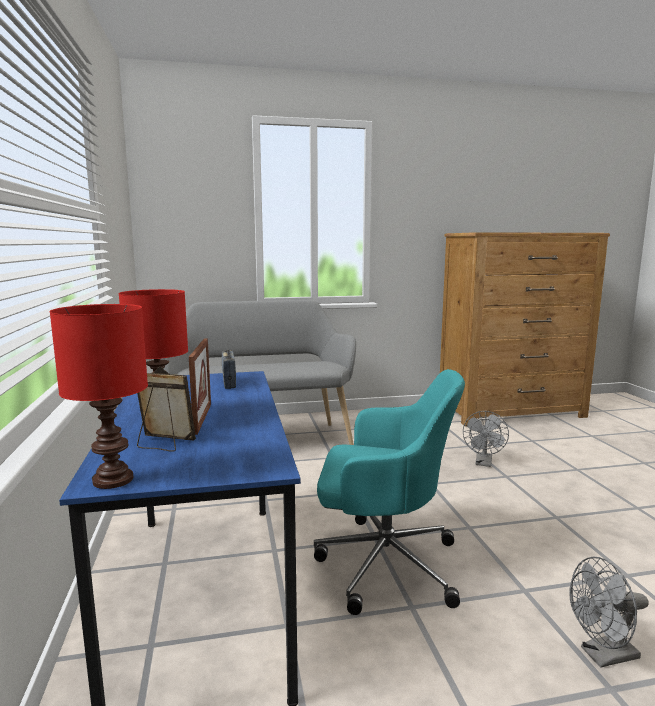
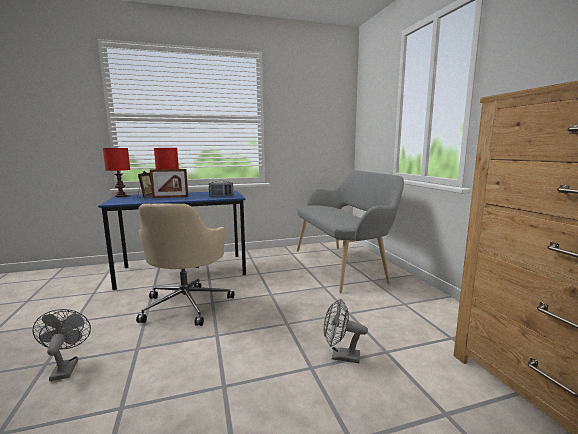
camera: 85 degrees right, 0 degrees up
(383, 563) = (187, 304): turquoise office chair -> beige office chair

